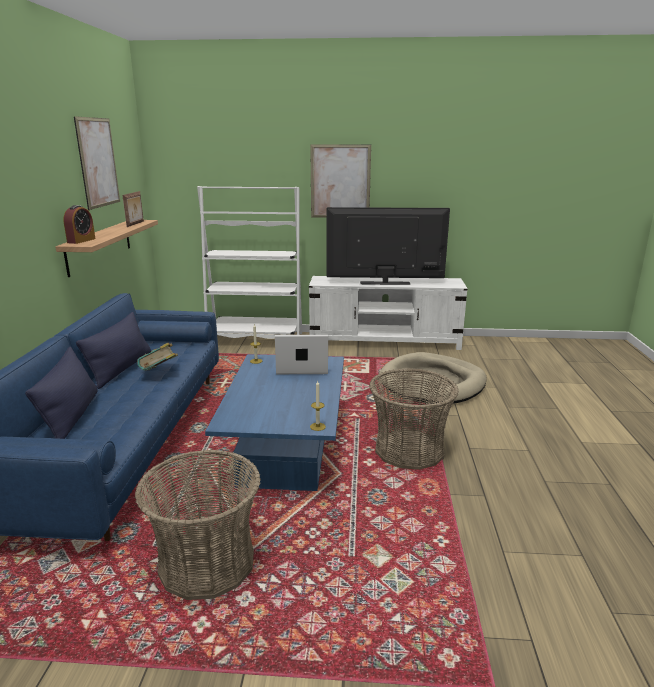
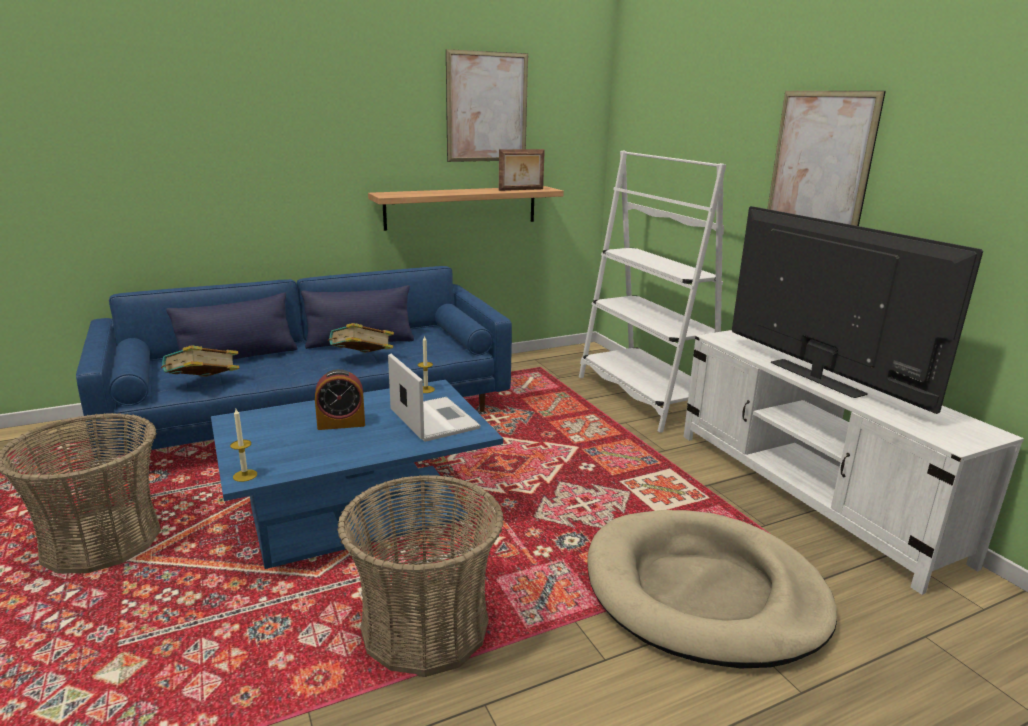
camera: 60 degrees right, 0 degrees up
(81, 241) = (402, 192): alarm clock -> alarm clock (341, 423)
(115, 435) = (203, 384): none -> book

